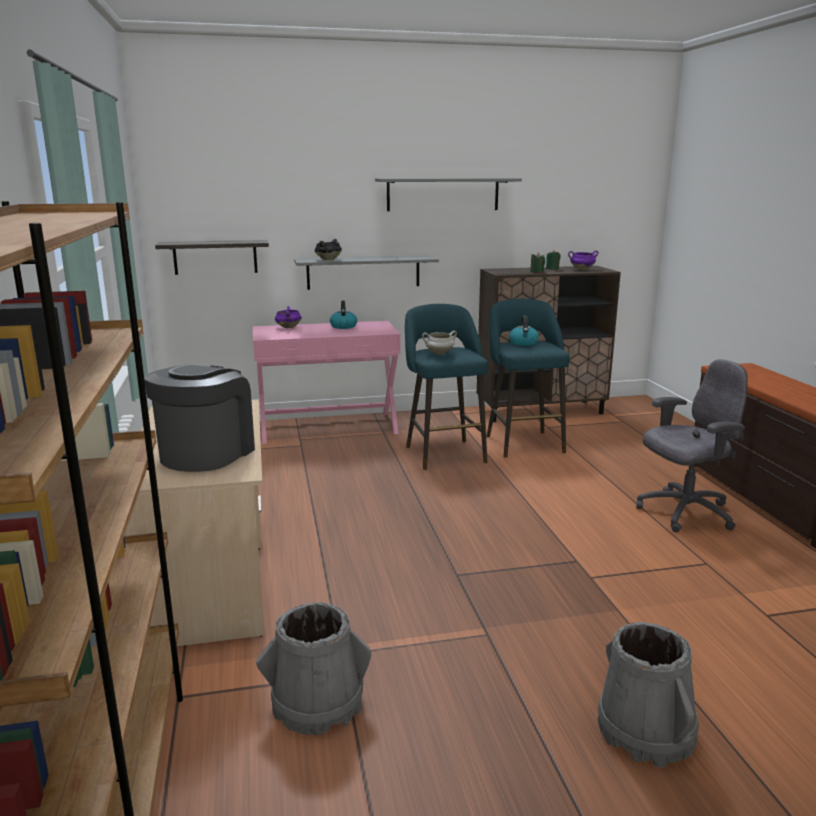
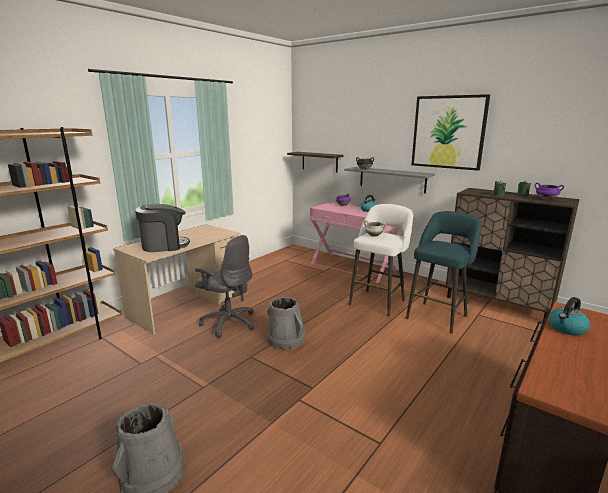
camera: 50 degrees right, 0 degrees up
(317, 703) = (115, 366): grey bucket -> grey bucket (286, 339)
(443, 194) = (448, 132): grey shelf -> picture
(443, 453) = (378, 301): turquoise stool -> white stool
(523, 343) = (443, 244): kettle -> kettle (567, 328)
(684, 513) = (444, 409): grey office chair -> grey office chair (228, 323)

